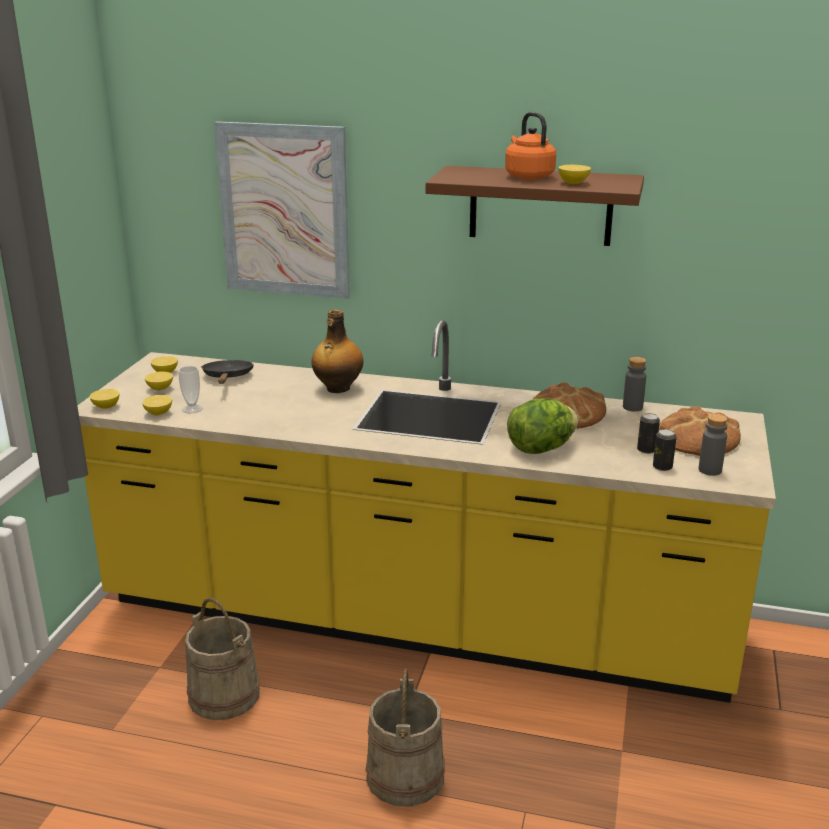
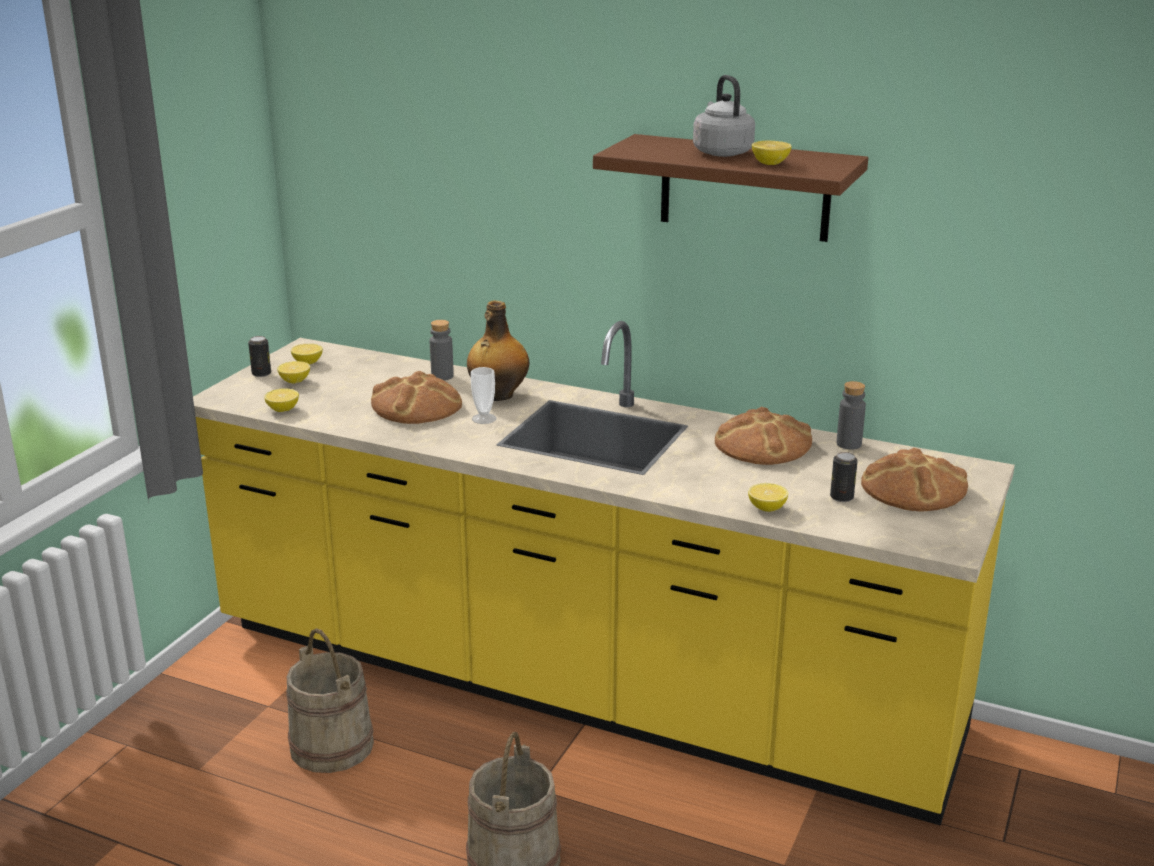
camera: 10 degrees right, 0 degrees up
(106, 407) = (228, 398): lemon -> lemon (767, 508)
(192, 409) = (322, 407): cup -> cup (484, 419)
(228, 378) = (376, 374): black frying pan -> none
(272, 402) = (416, 406): none -> bread
(284, 211) = (450, 179): picture -> none
(528, 176) = (721, 152): orange kettle -> grey kettle
(541, 449) = (711, 486): lettuce -> none
(662, 467) = (852, 519): can -> can (261, 374)
(710, 470) = (910, 528): grey bottle -> grey bottle (442, 376)

